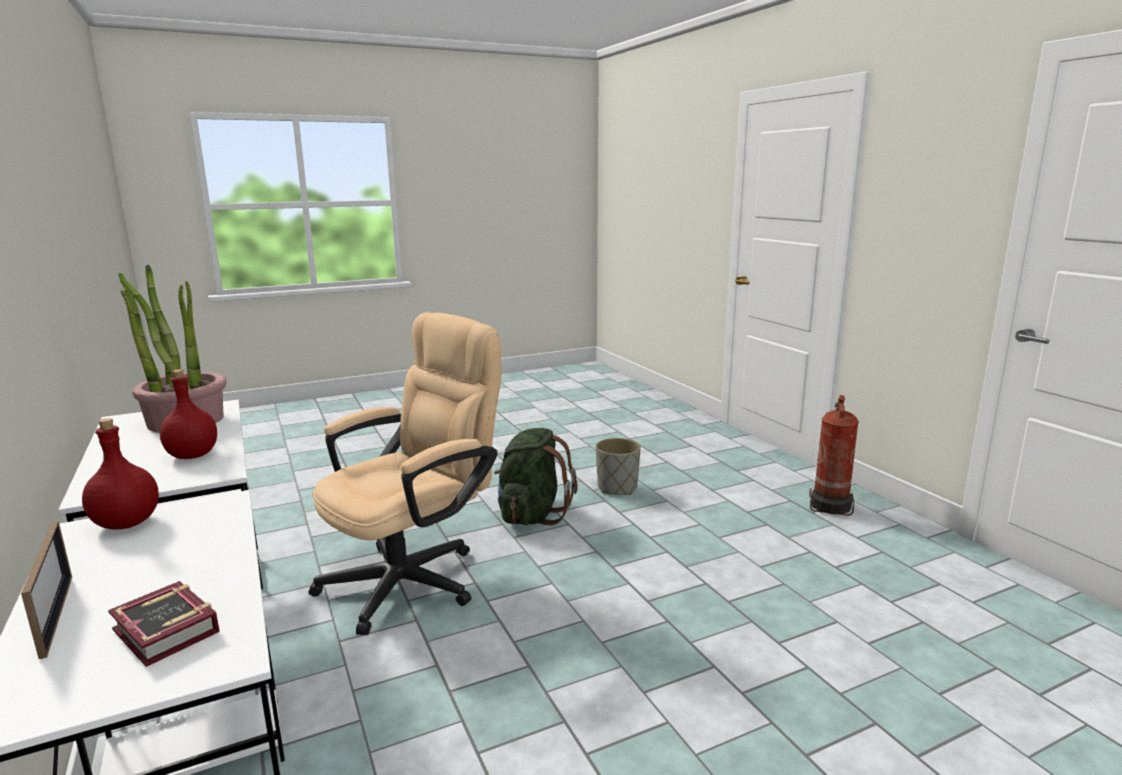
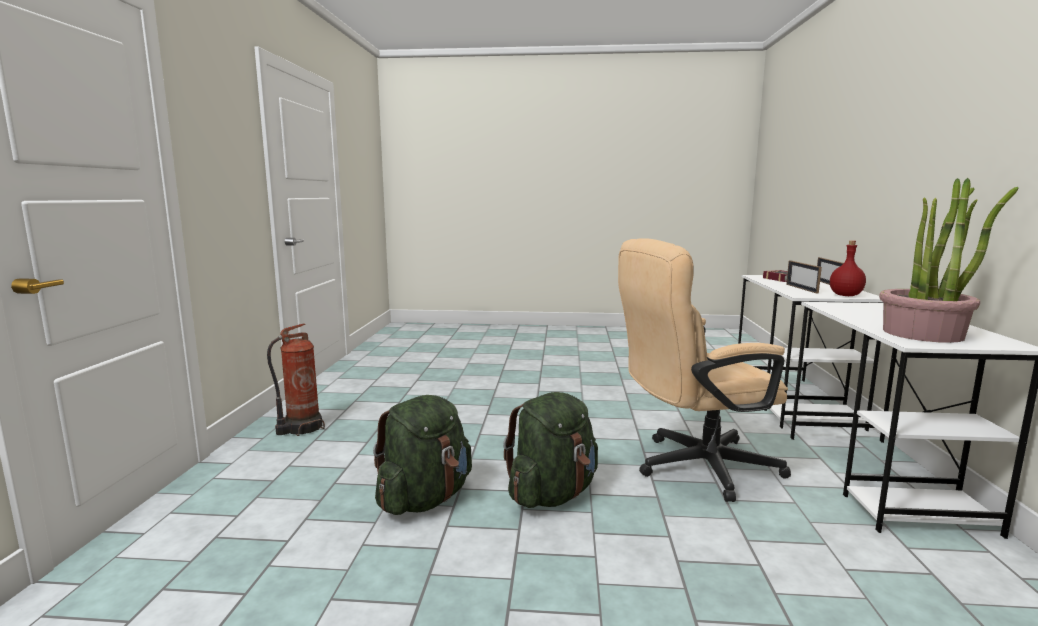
camera: 150 degrees left, 5 degrees down
(183, 548) = (801, 288): none -> picture frame
(192, 455) = (861, 312): red bottle -> none
(617, 488) = (425, 499): grey planter -> green backpack

